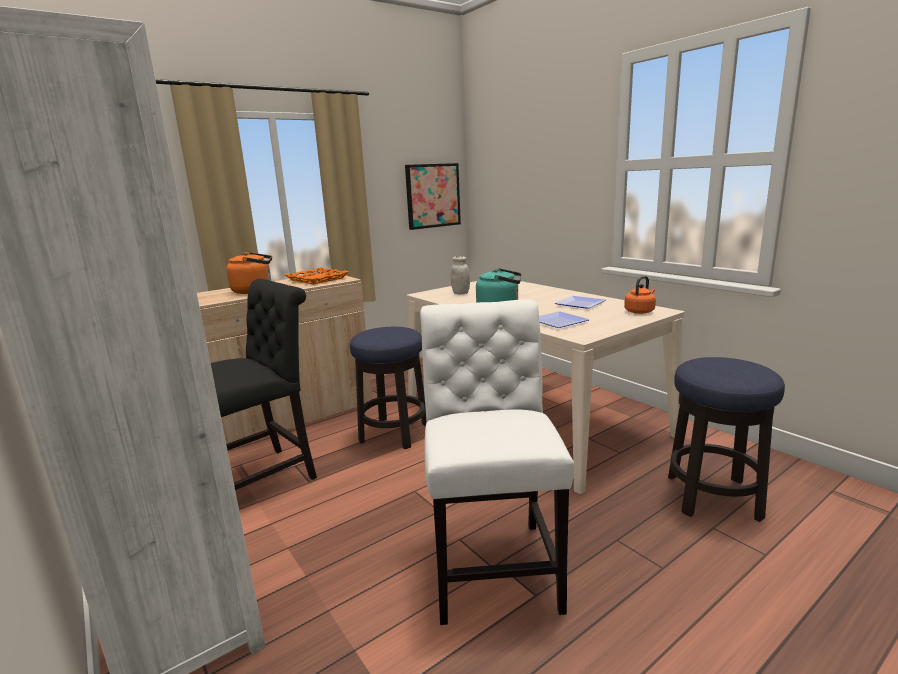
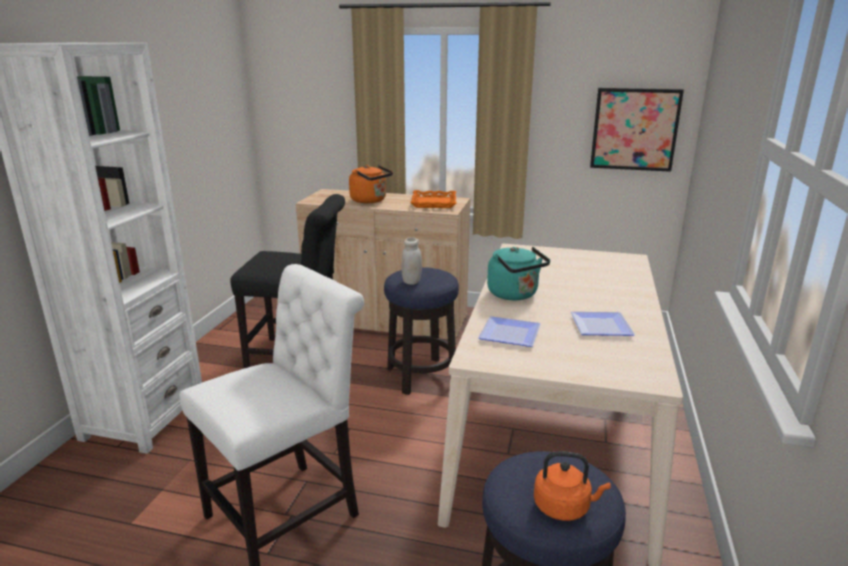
camera: 50 degrees right, 5 degrees up
(460, 293) = (545, 261): white jar -> white jar (411, 281)
(640, 311) = (628, 368): orange kettle -> orange kettle (564, 507)

